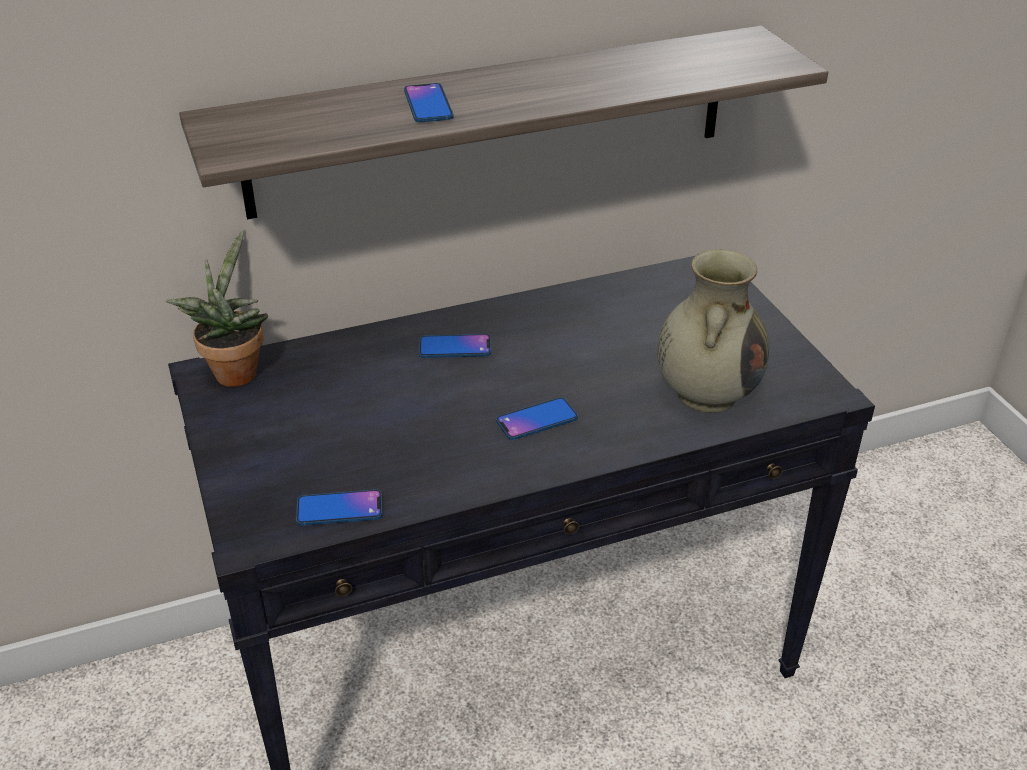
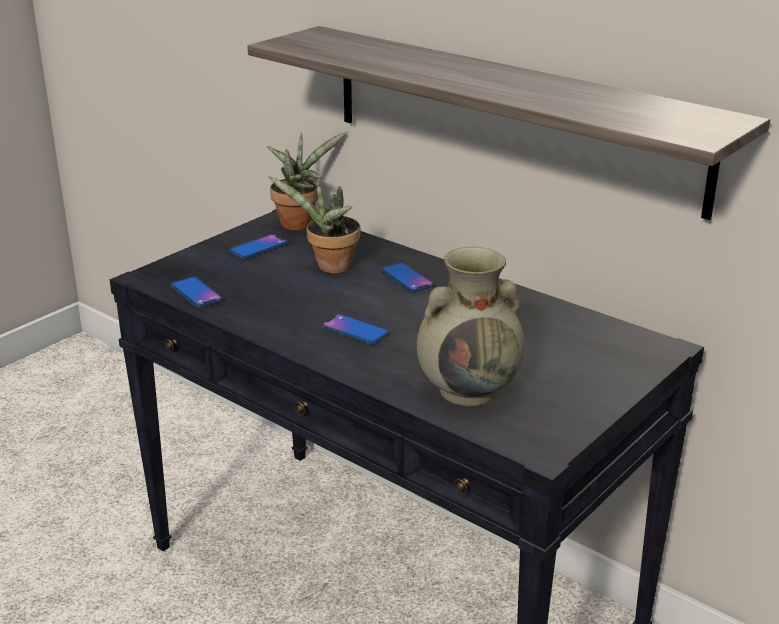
camera: 60 degrees right, 10 degrees down
(377, 388) = (329, 268): none -> potted plant
(428, 104) = (417, 64): phone -> phone (258, 248)

